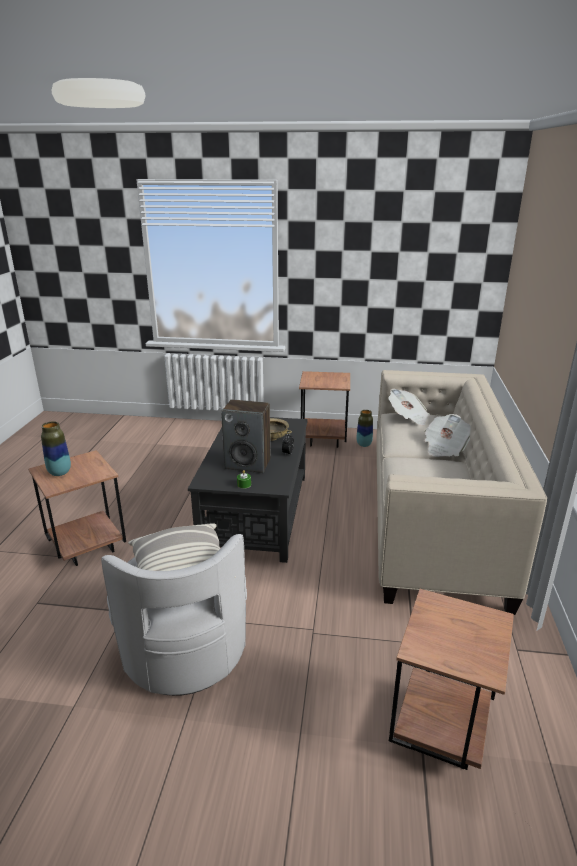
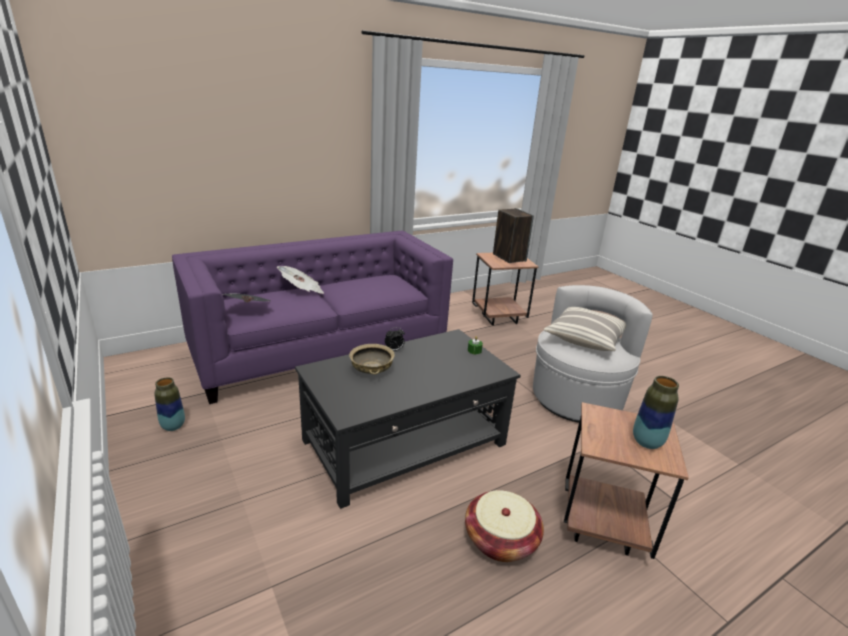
camera: 130 degrees left, 0 degrees up
(142, 509) = (500, 540): none -> basket
(248, 464) = (440, 362): speaker -> speaker (508, 257)
(324, 440) = (172, 466): brown side table -> none
(432, 520) = (321, 350): beige sofa -> purple sofa

